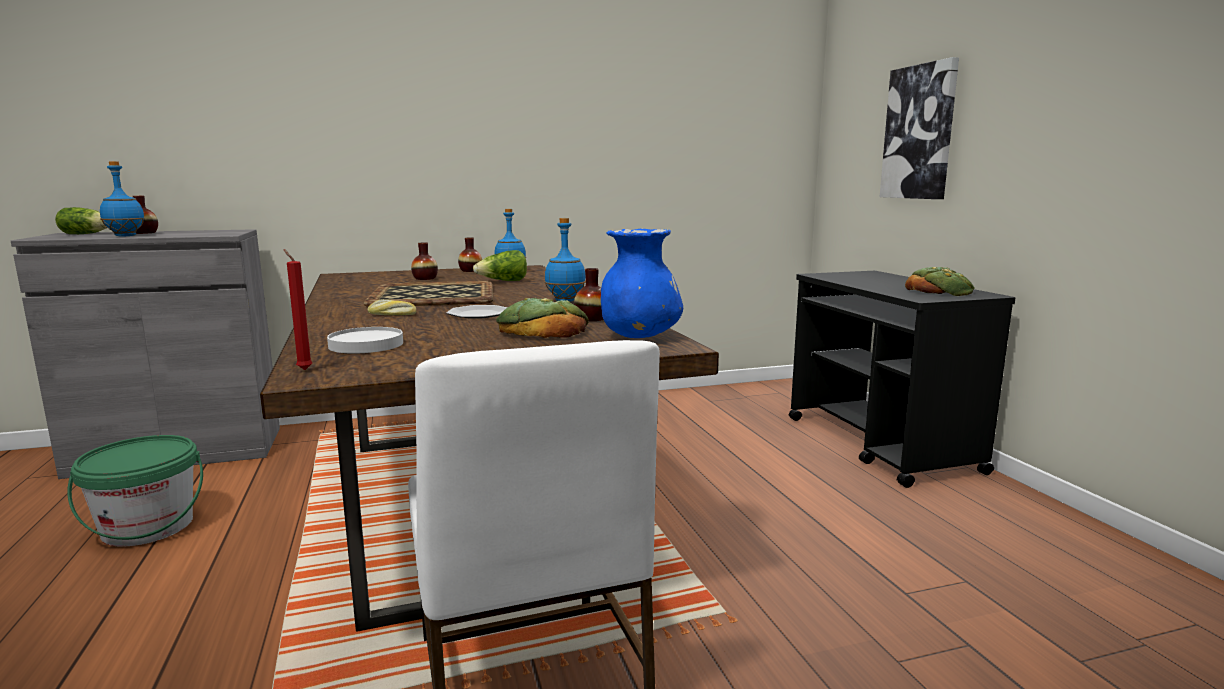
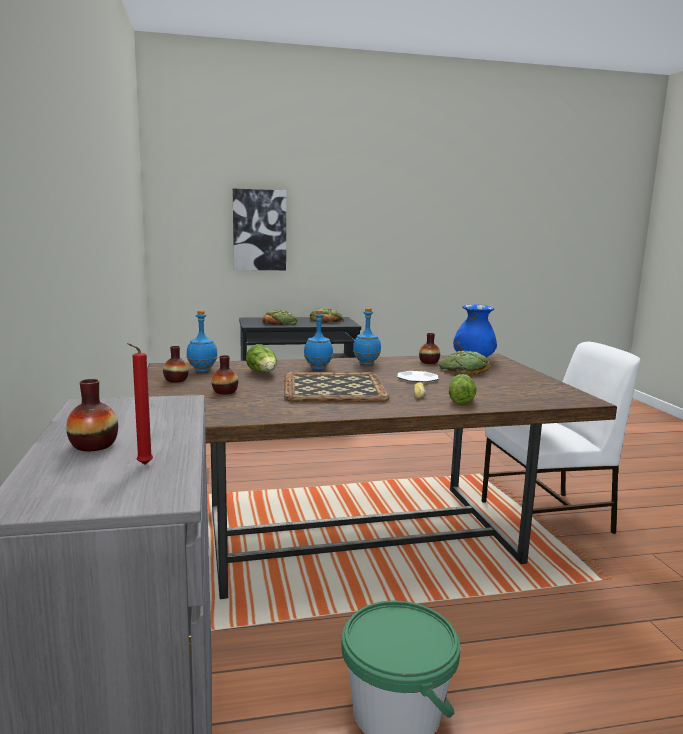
camera: 85 degrees left, 0 degrees up
(86, 234) = (79, 481): lettuce -> lettuce (461, 399)
(126, 236) = (166, 444): blue bottle -> blue bottle (318, 368)
(303, 369) = (575, 402): red candle -> red candle (142, 465)
(367, 344) = (514, 395): white plate -> none
(864, 280) = (280, 322): none -> bread

